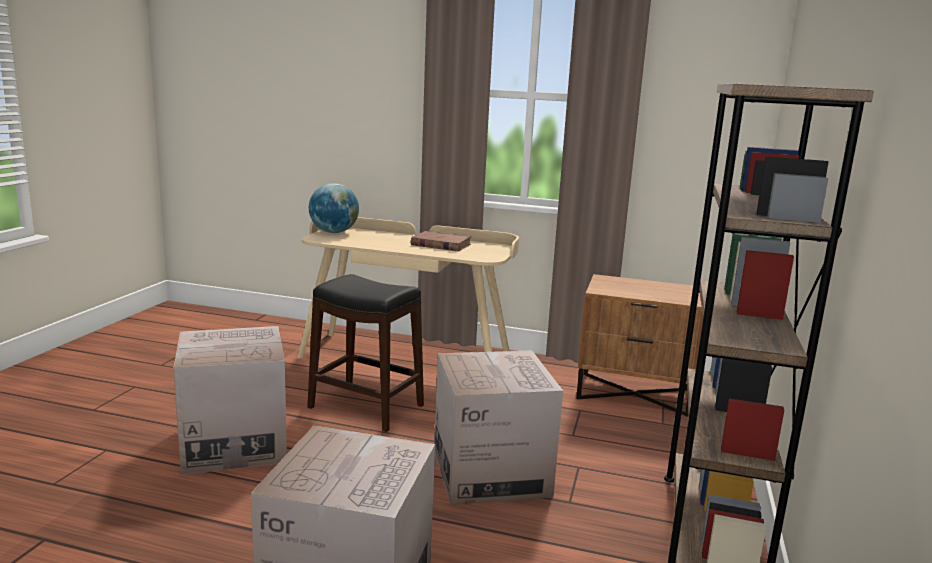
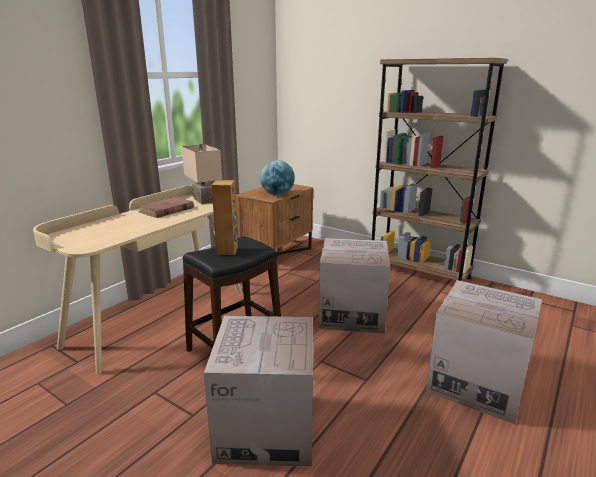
camera: 70 degrees left, 5 degrees up
(334, 232) = (67, 239): globe -> globe (277, 194)
(364, 285) = (227, 251): none -> brown speaker
(493, 252) = (206, 200): none -> beige table lamp

